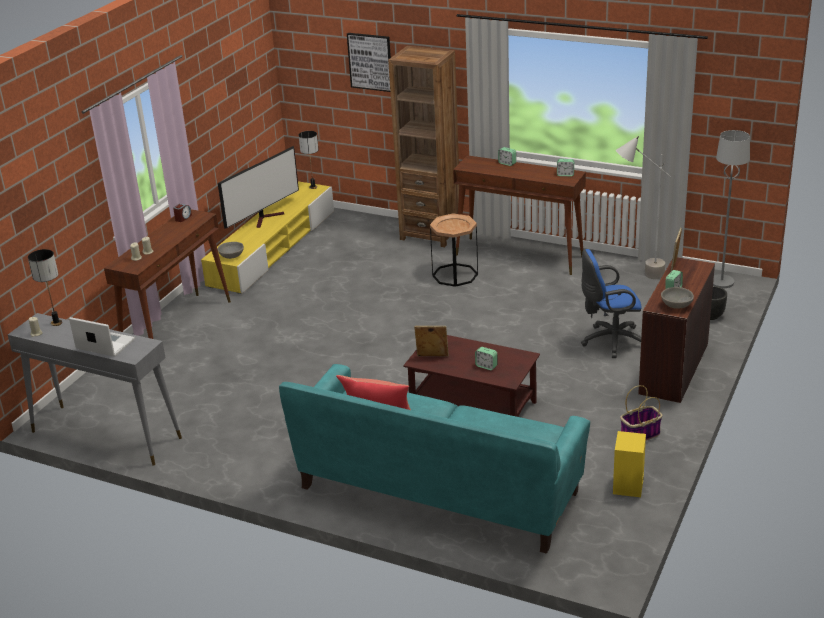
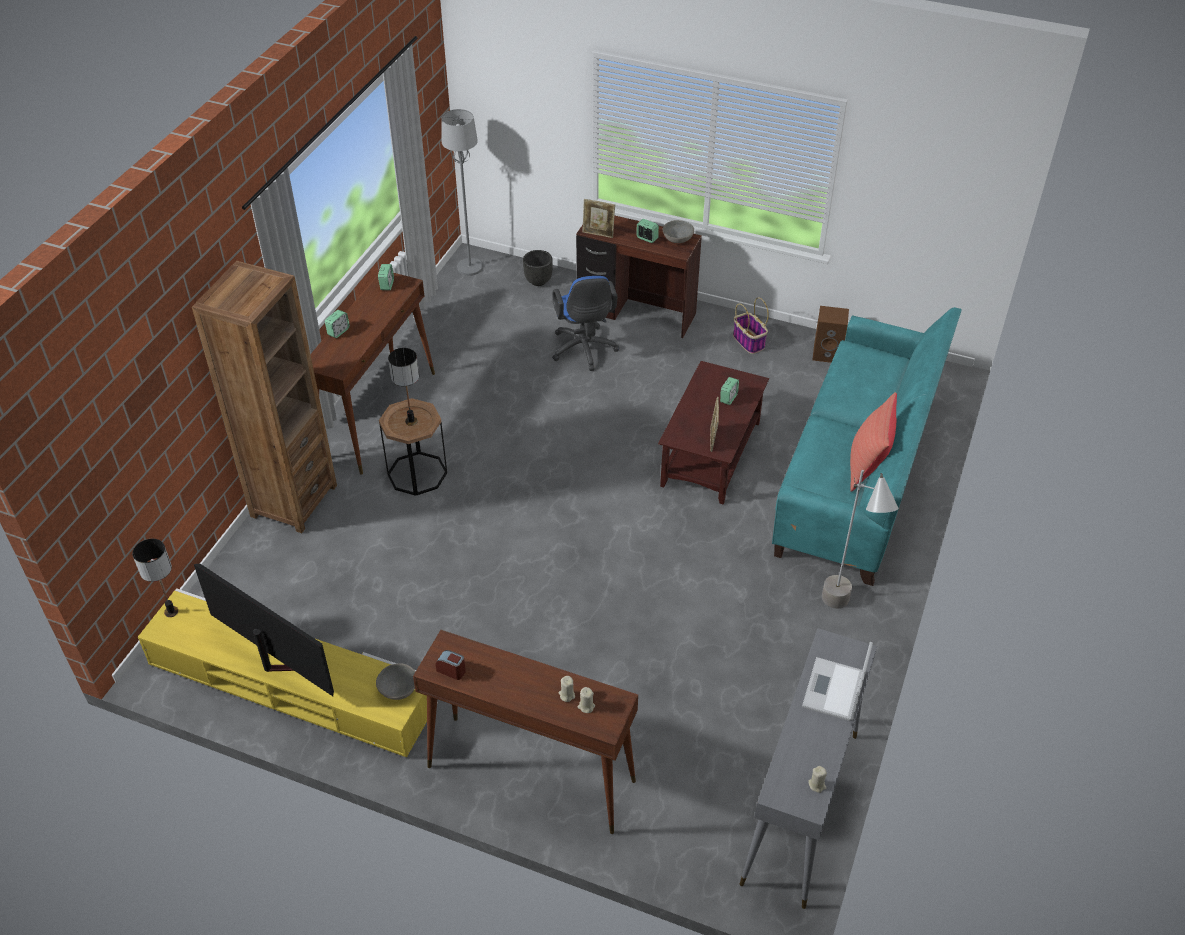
camera: 95 degrees left, 15 degrees up
(57, 323) = (784, 766): table lamp -> table lamp (411, 421)
(370, 61) = (156, 375): picture -> none
(629, 486) = (828, 353): yellow speaker -> brown speaker
(638, 276) = (446, 323): grey floor lamp -> grey floor lamp (843, 615)

